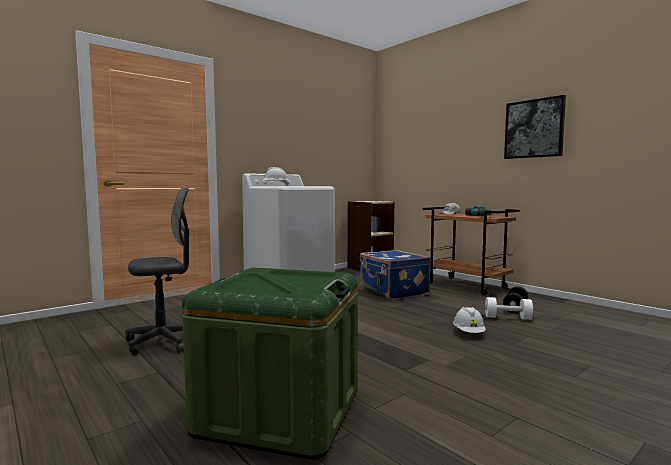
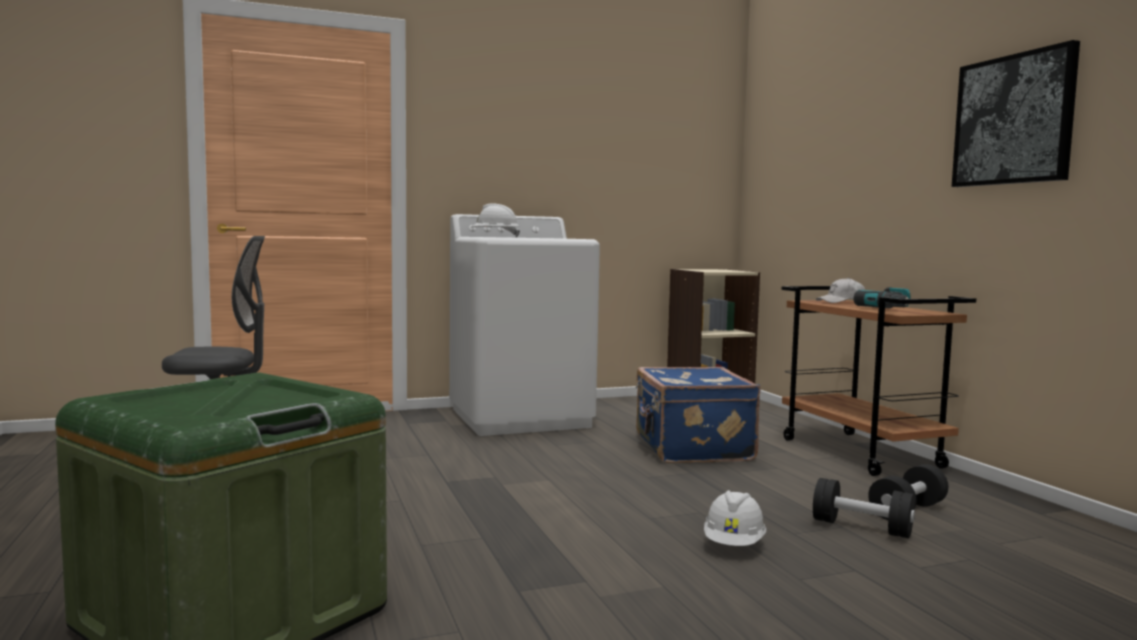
camera: 20 degrees right, 0 degrees up
(508, 318) = (862, 527): white dumbbell -> black dumbbell

